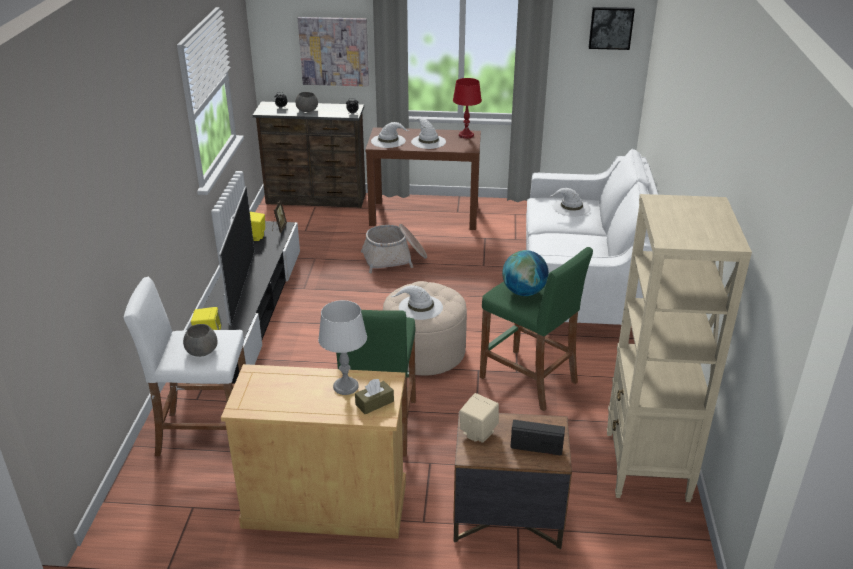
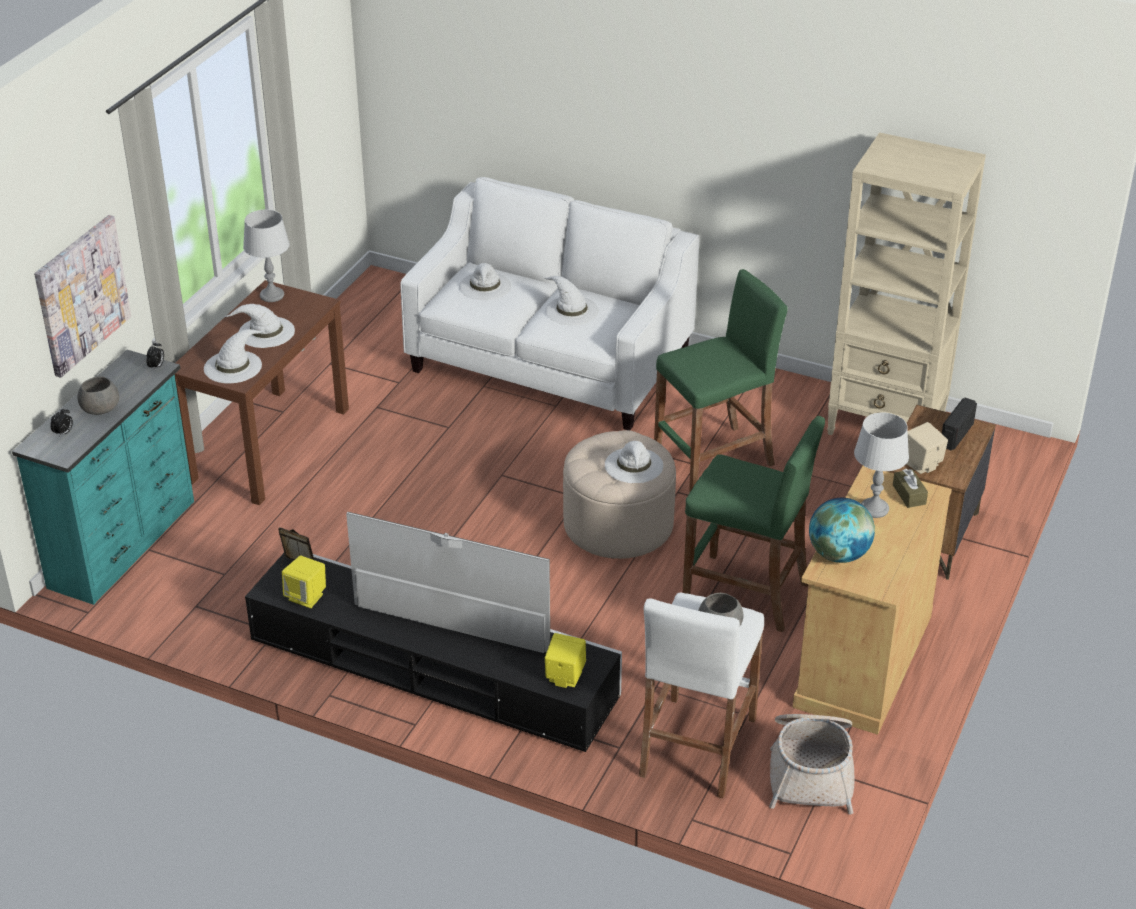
camera: 70 degrees left, 5 degrees up
(316, 199) = (125, 544): brown dresser -> turquoise dresser
(394, 259) = (376, 501): basket -> basket (811, 770)
(466, 135) = (272, 296): red table lamp -> grey table lamp
(524, 292) = (710, 362): globe -> globe (839, 554)
(572, 242) = (570, 310): none -> white hat
(611, 27) = (323, 50): picture -> none

